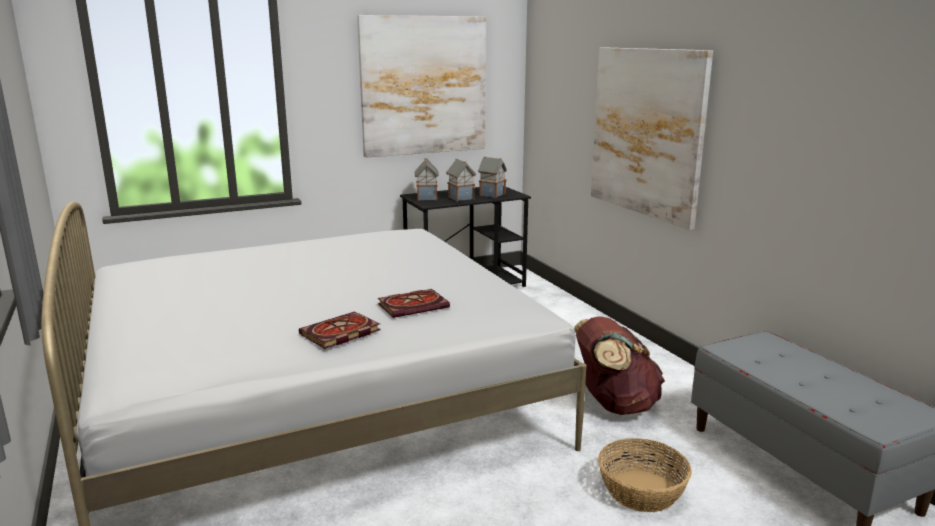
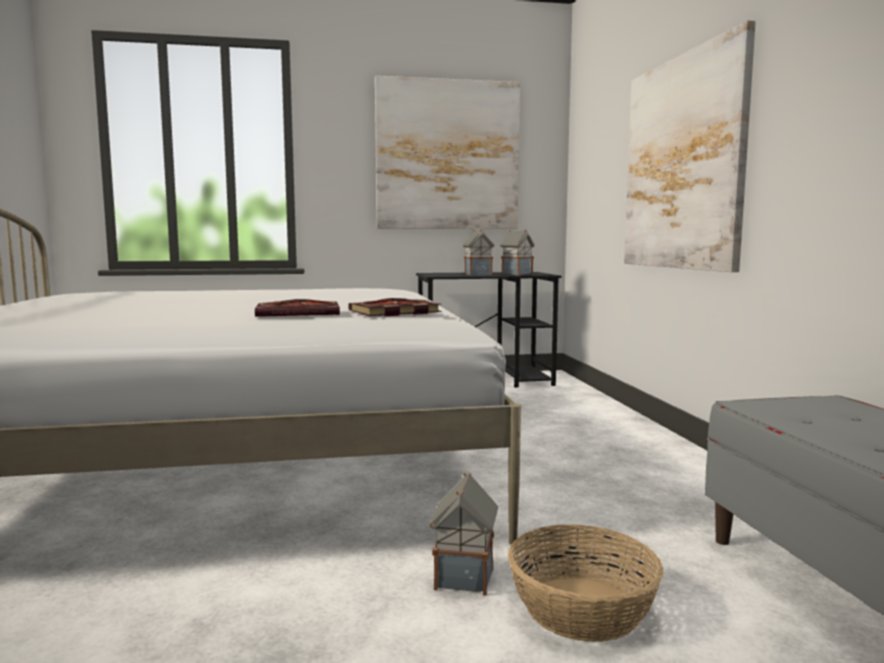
camera: 15 degrees right, 10 degrees down
(339, 333) = (169, 322): book -> book (393, 312)
(427, 198) = (440, 274): toy house -> toy house (464, 578)
(614, 405) = (600, 500): brown backpack -> none

